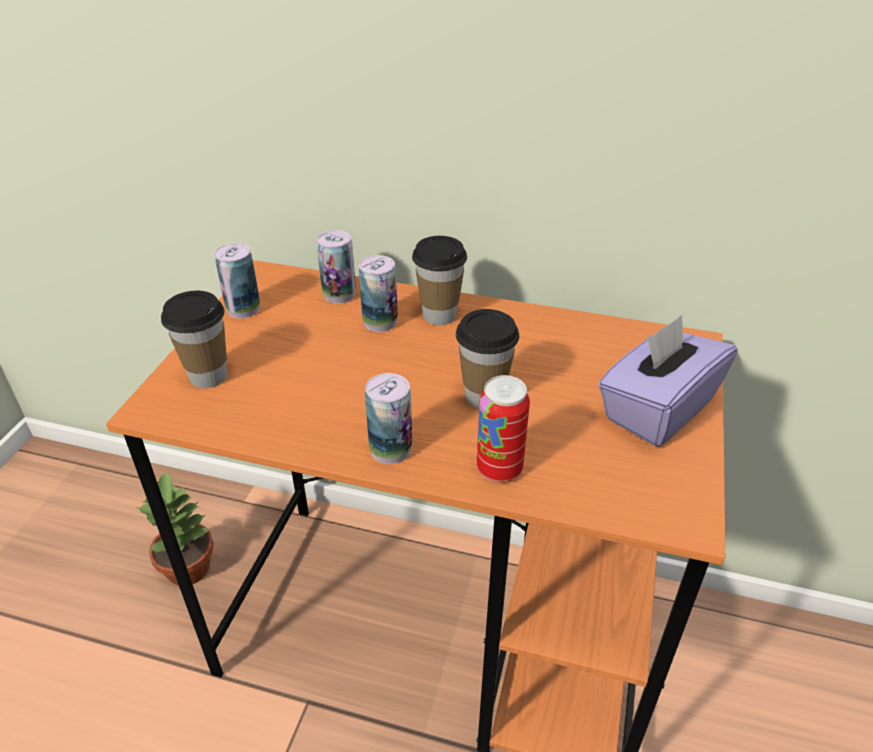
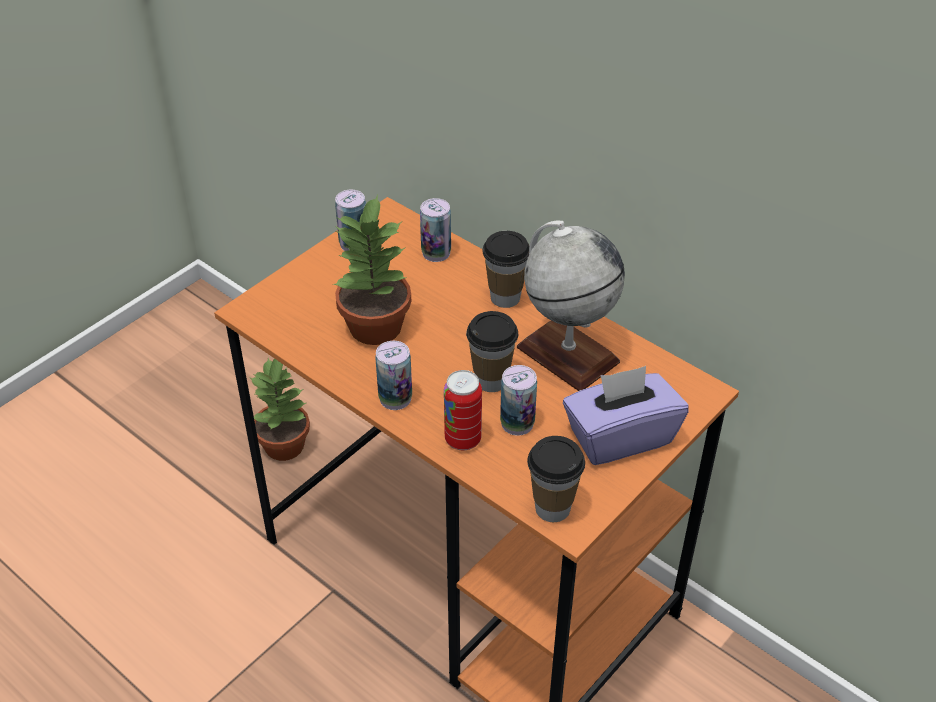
camera: 25 degrees right, 5 degrees up
(208, 376) = (299, 296): cup -> cup (552, 508)
(317, 383) = (374, 327): none -> potted plant
(380, 322) = (453, 289): can -> can (517, 423)
(541, 348) = (567, 354): none -> globe

